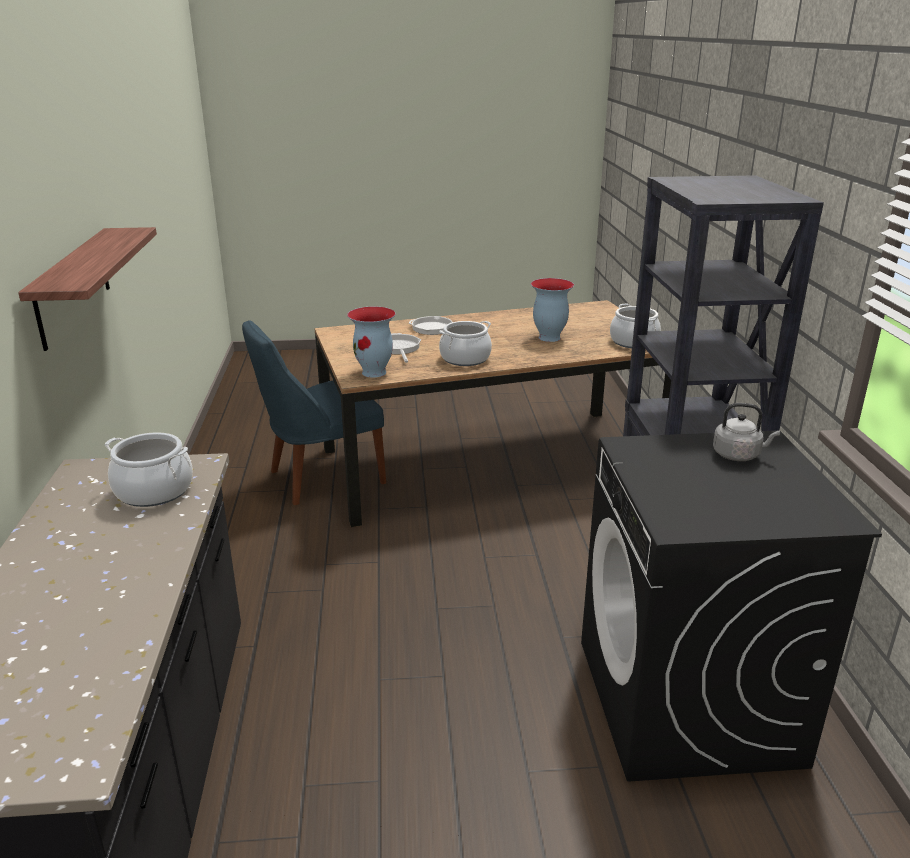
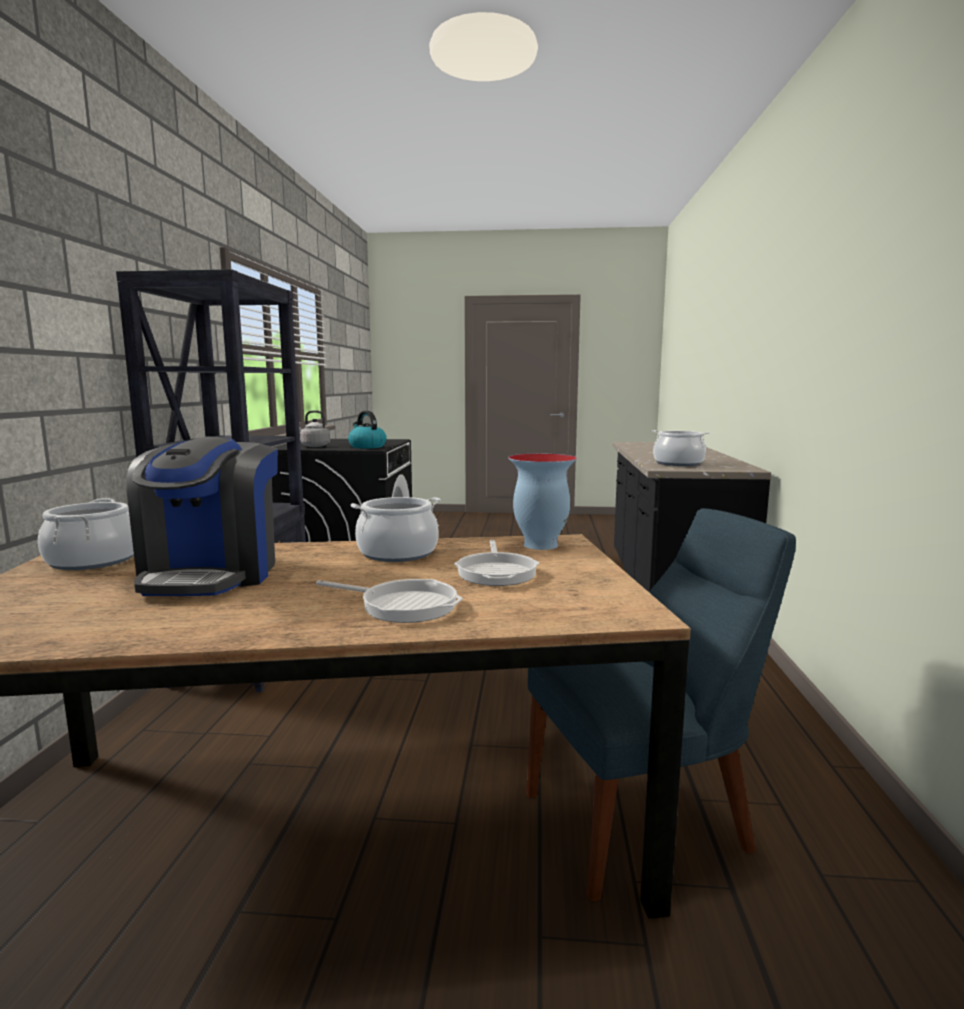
camera: 170 degrees left, 15 degrees down
(72, 286) = (833, 362): shelf -> none
(549, 338) = (212, 574): vase -> coffee machine
(652, 458) = (367, 446): none -> kettle

